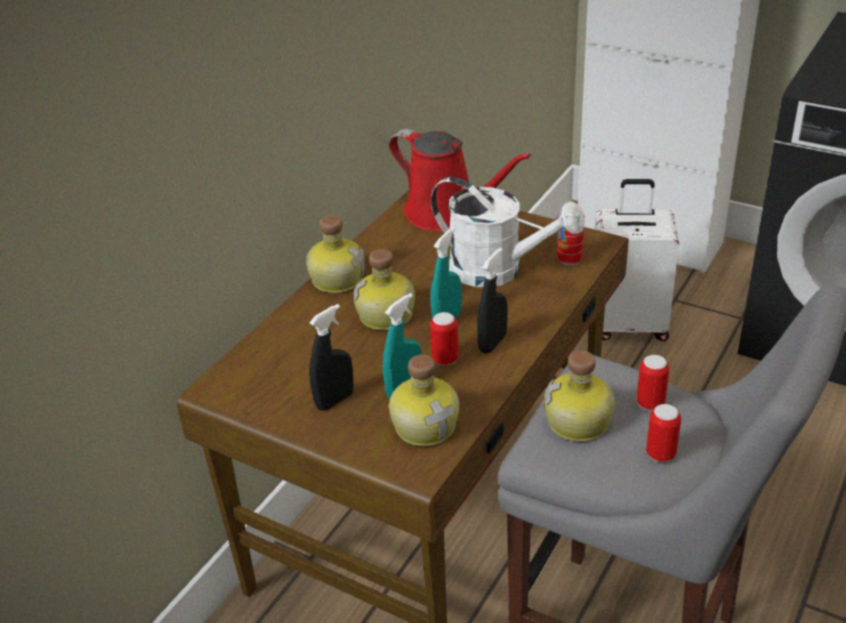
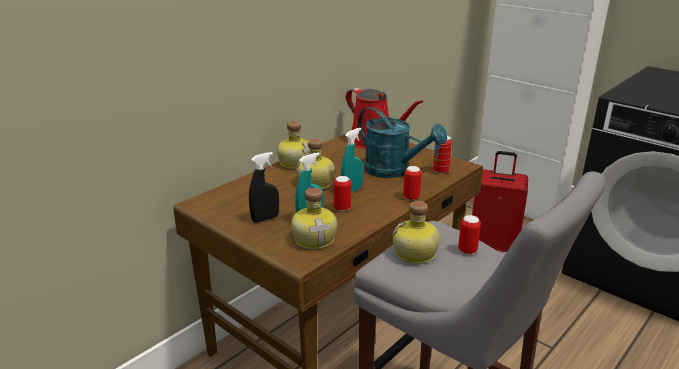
camera: 10 degrees right, 10 degrees down
(492, 343) = (375, 204): black spray bottle -> none
(498, 271) = (394, 171): white watering can -> turquoise watering can
(628, 325) = (493, 247): white suitcase -> red suitcase
(660, 454) = (464, 278): can -> can (411, 197)

